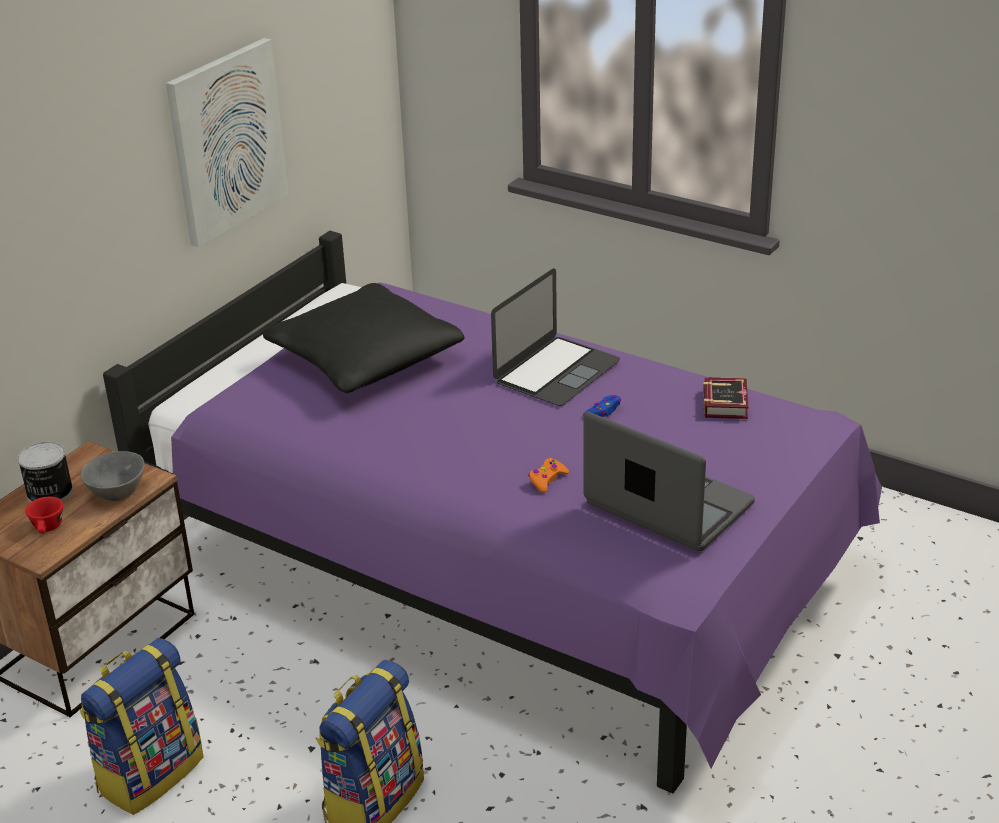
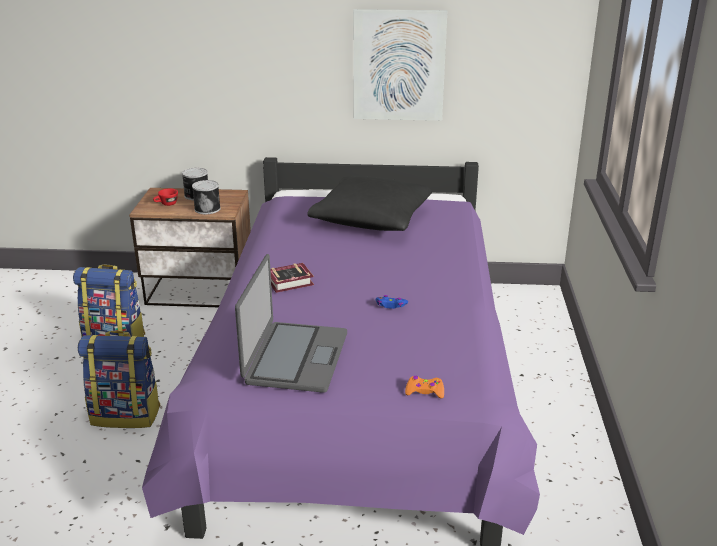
camera: 60 degrees right, 5 degrees down
(116, 492) = (207, 208): grey bowl -> can
(547, 479) = (291, 307): orange game controller -> orange game controller (424, 391)
(556, 371) = (423, 277): laptop -> none
(727, 402) = (455, 350): book -> book (292, 282)

